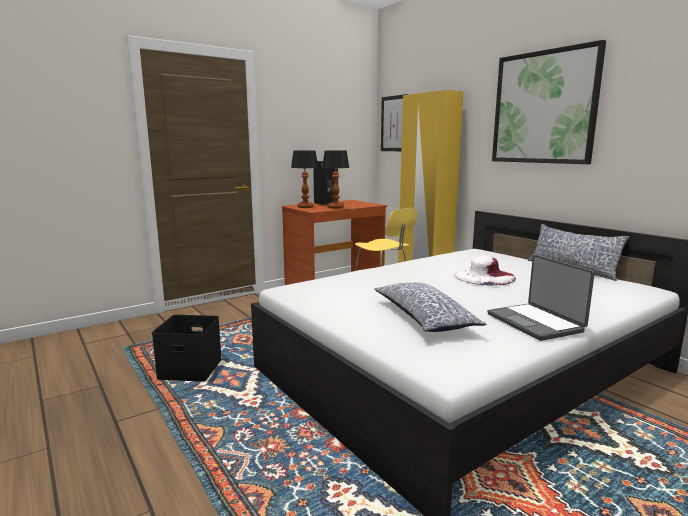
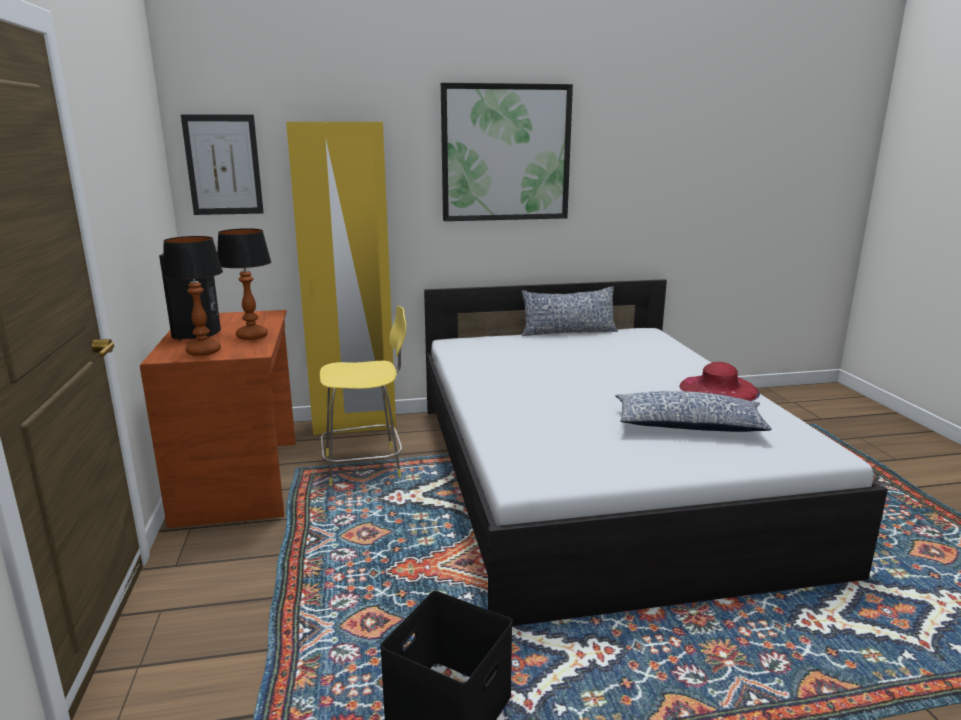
camera: 65 degrees left, 5 degrees up
(484, 276) = (571, 367): white hat -> none
(536, 322) = (718, 389): laptop -> red hat

